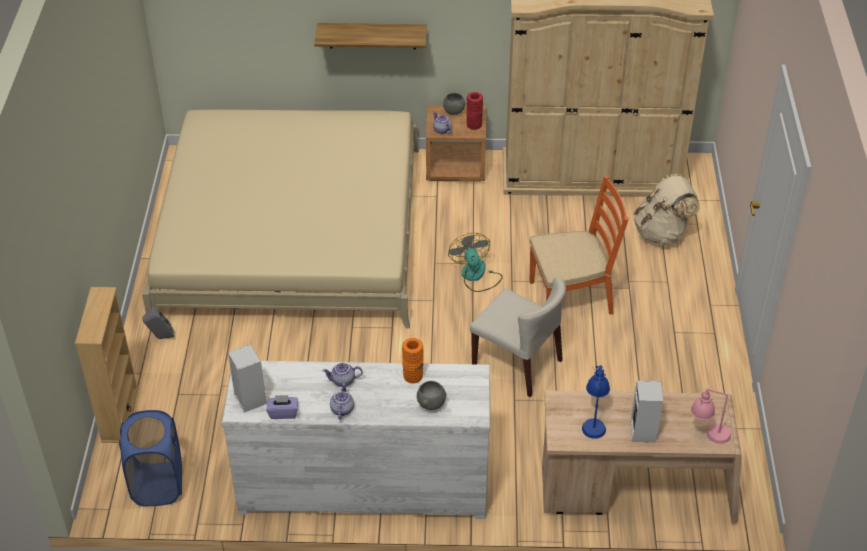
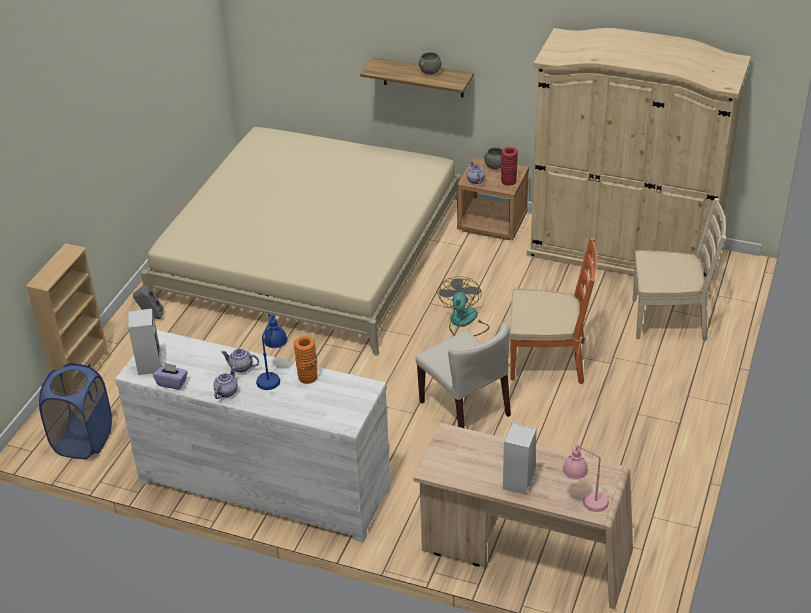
camera: 20 degrees right, 5 degrees down
(430, 405) = (310, 405): grey bowl -> grey bowl (429, 72)
(594, 420) = (474, 460): blue table lamp -> blue table lamp (273, 375)
(662, 232) = (670, 319): beige backpack -> beige chair

